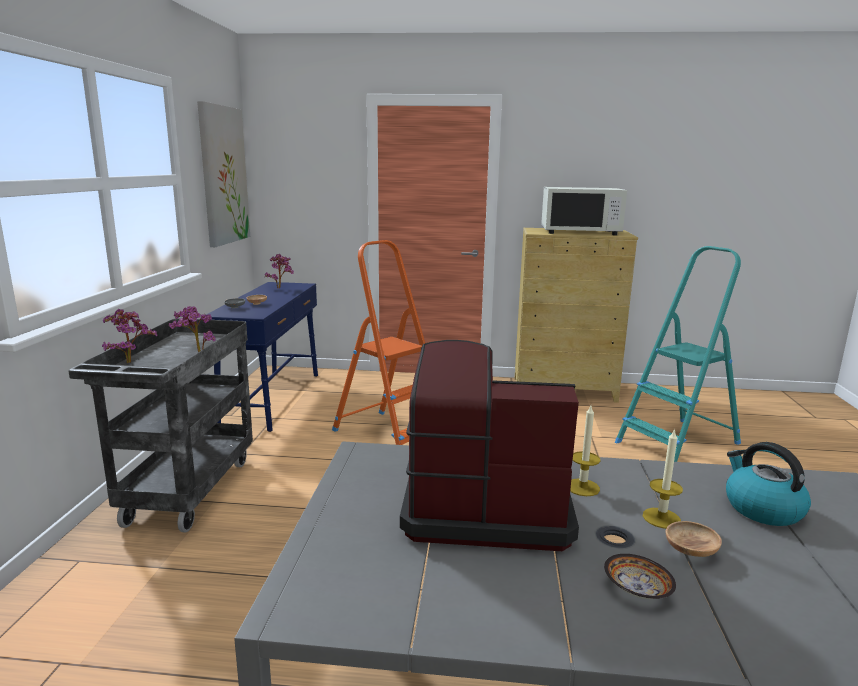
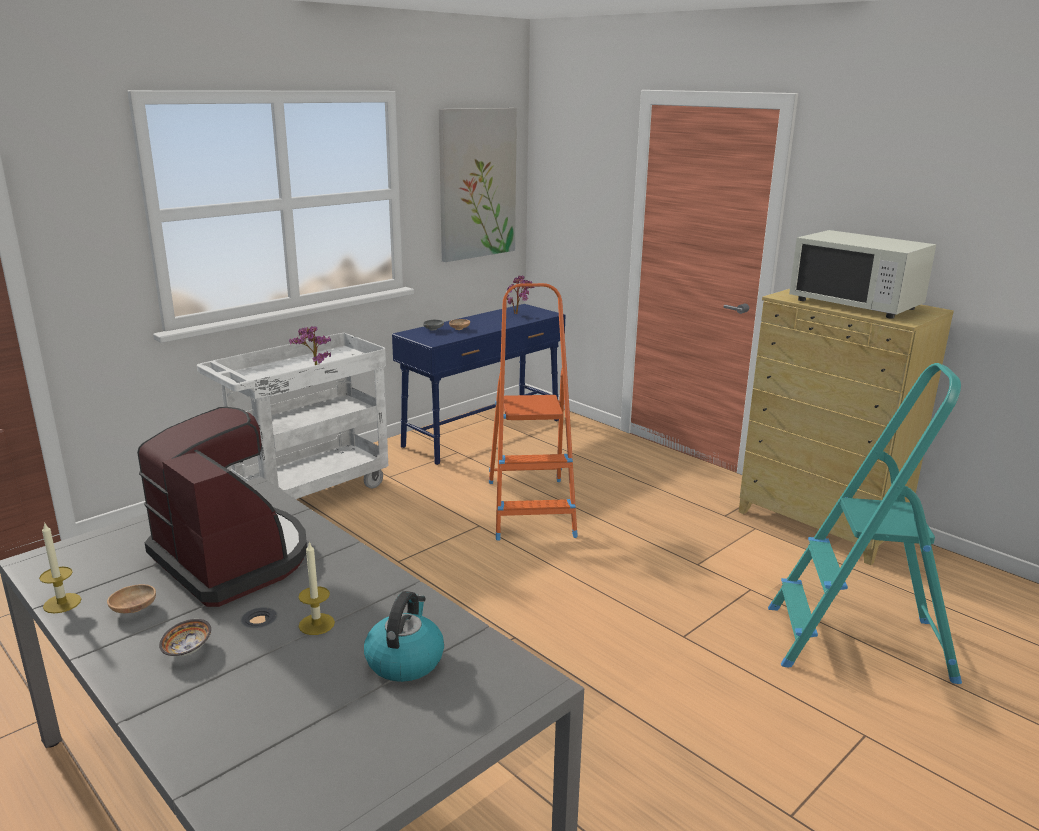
camera: 40 degrees right, 5 degrees up
(130, 362) = (265, 366): potted plant -> none
(187, 496) = (307, 497): black cart -> white cart
(582, 487) = (322, 578): candle -> candle (62, 603)
(690, 551) = (276, 652): brown bowl -> brown bowl (134, 609)

